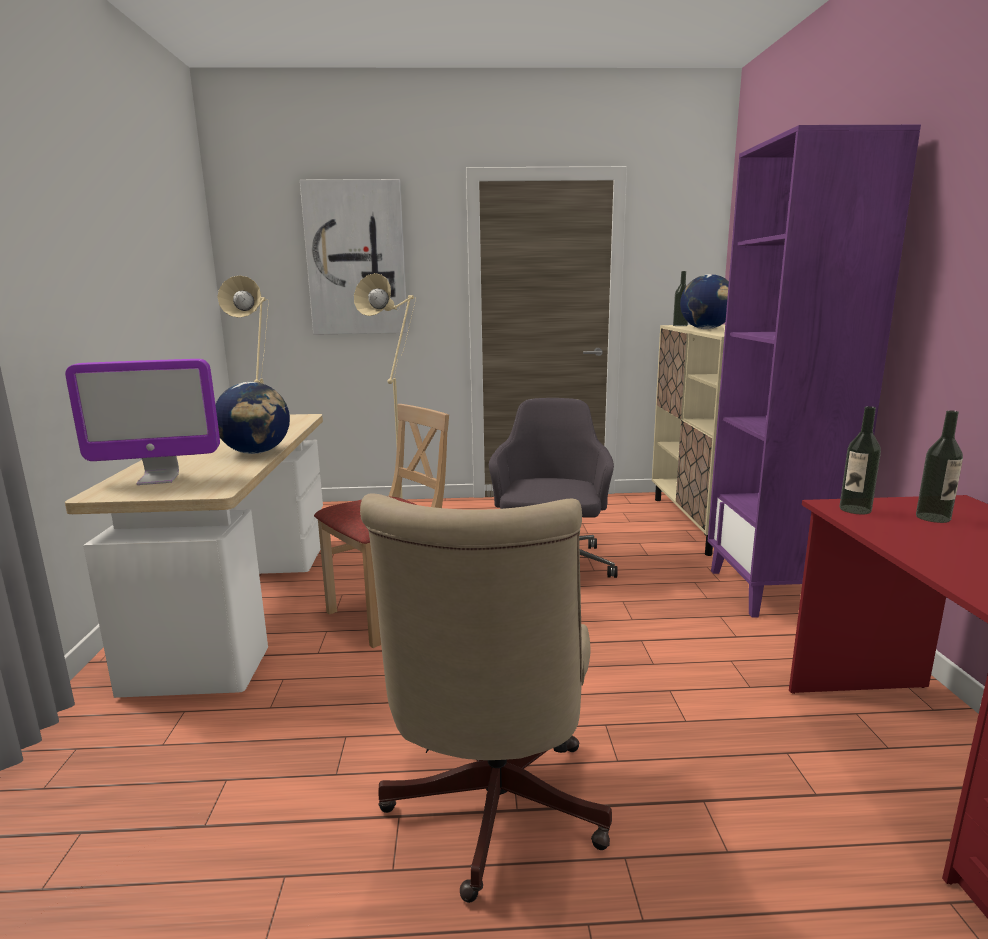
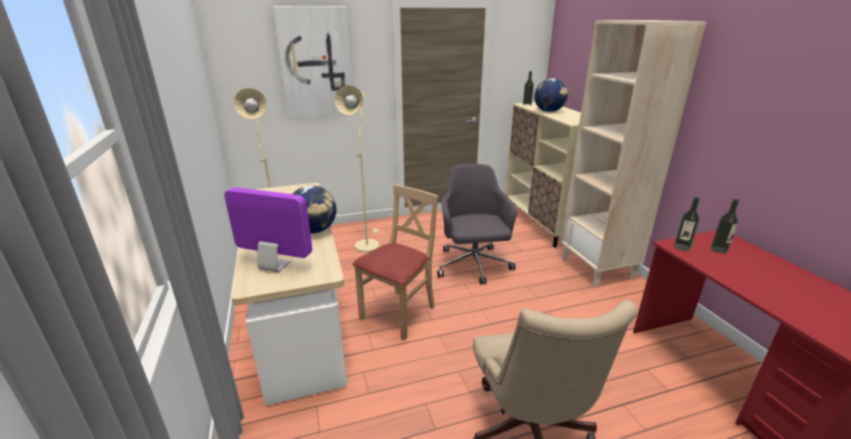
camera: 15 degrees left, 10 degrees up
(158, 479) = (275, 266): monitor -> monitor turned 135 degrees counterclockwise
(772, 591) = (597, 268): purple bookcase -> beige bookcase

